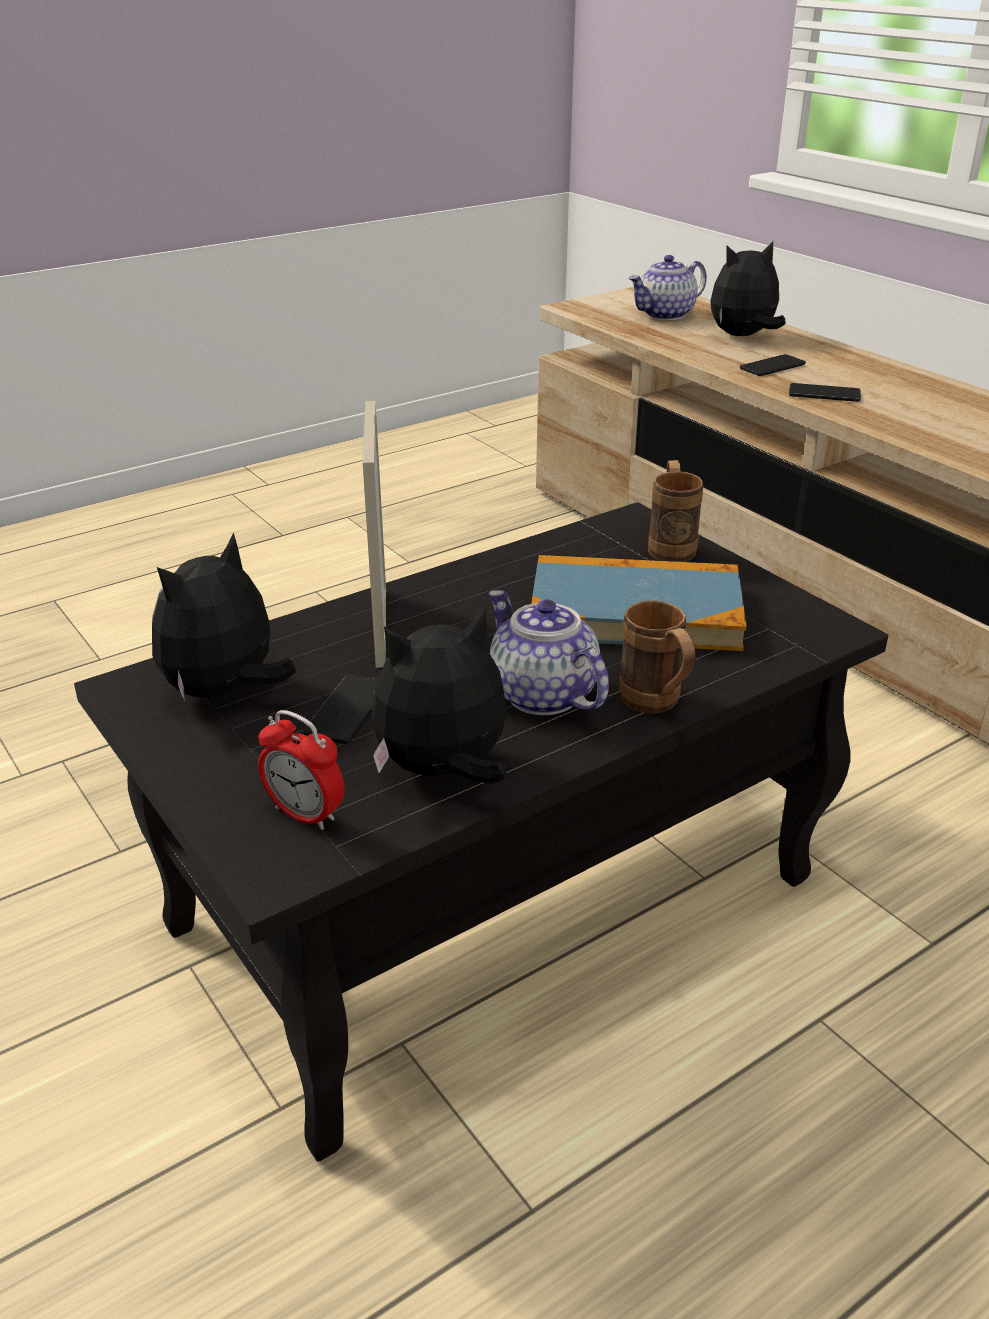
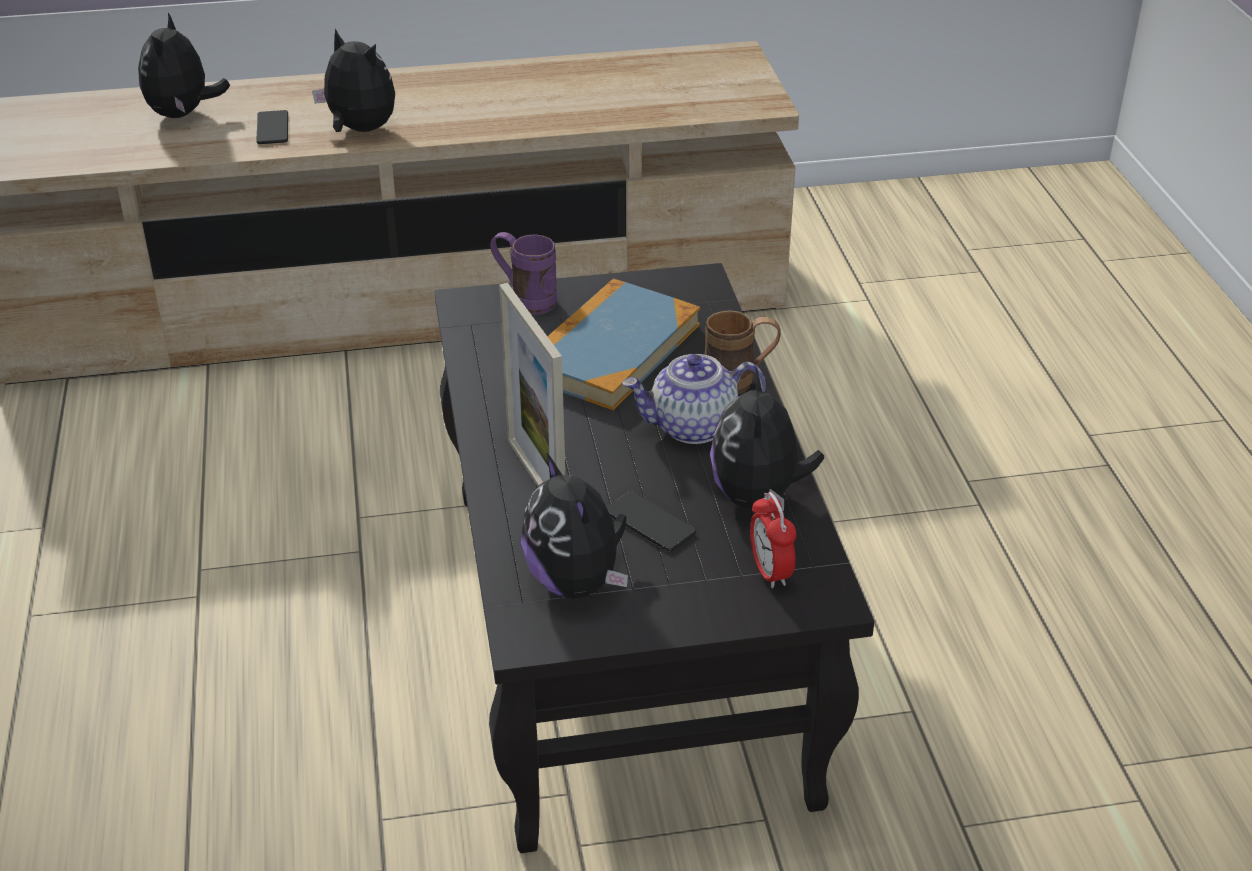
camera: 65 degrees left, 5 degrees up
(305, 814) = (770, 572): alarm clock -> alarm clock turned 105 degrees clockwise
(381, 627) = (536, 477): picture frame -> picture frame turned 45 degrees clockwise
(665, 315) = (71, 129): teapot -> none
(671, 545) = (525, 300): brown mug -> purple mug
(824, 394) = (359, 130): phone -> plush toy

